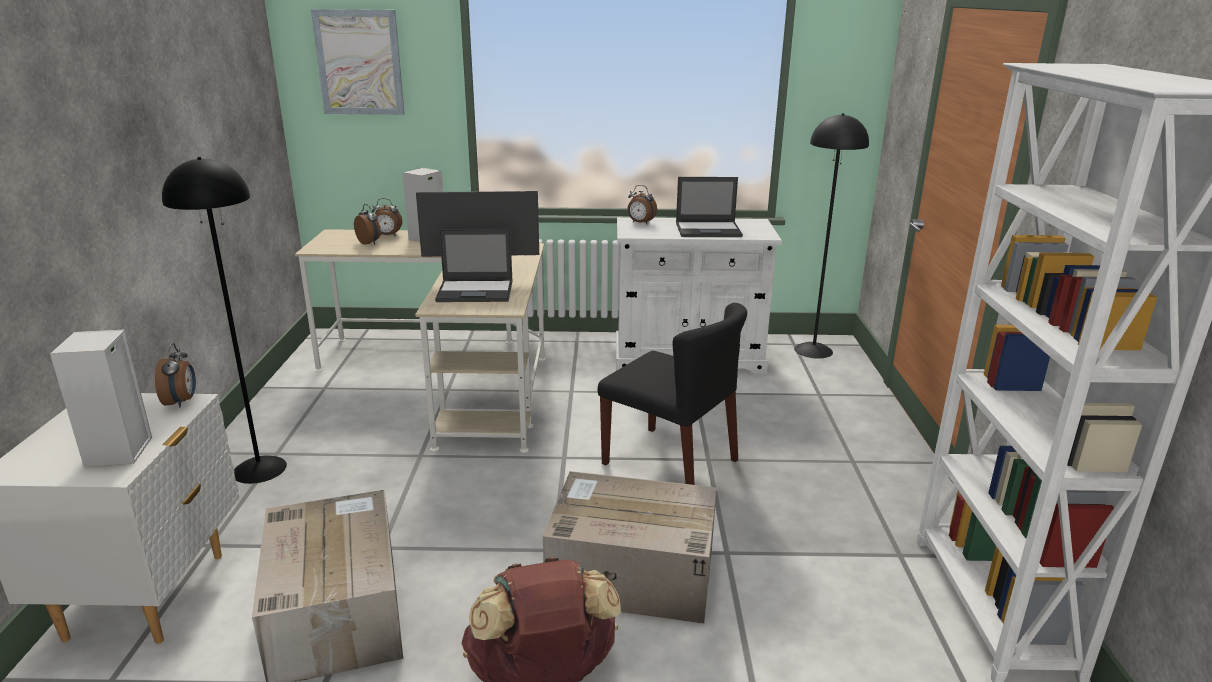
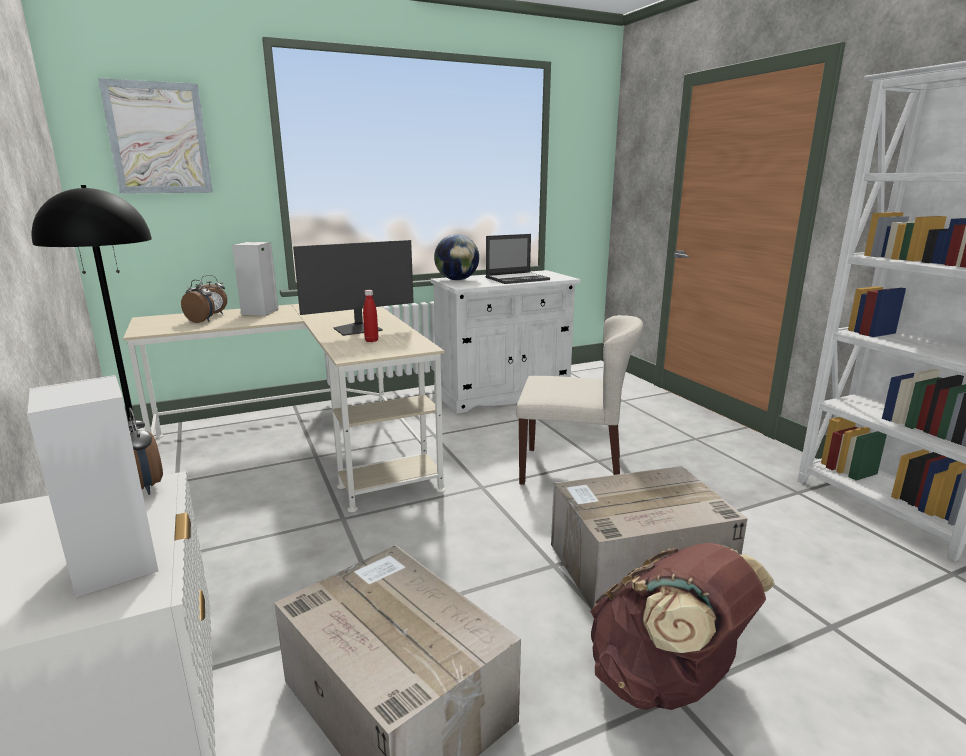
camera: 25 degrees left, 5 degrees down
(476, 291) = (371, 340): laptop -> red bottle
(640, 223) = (457, 279): alarm clock -> globe
(671, 462) = (573, 469): black chair -> beige chair
(813, 350) = (586, 374): black floor lamp -> none

